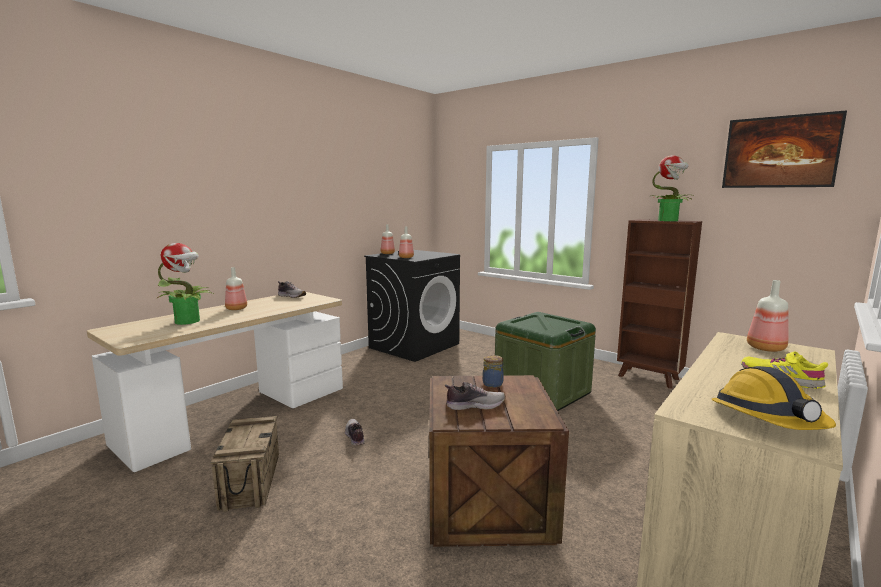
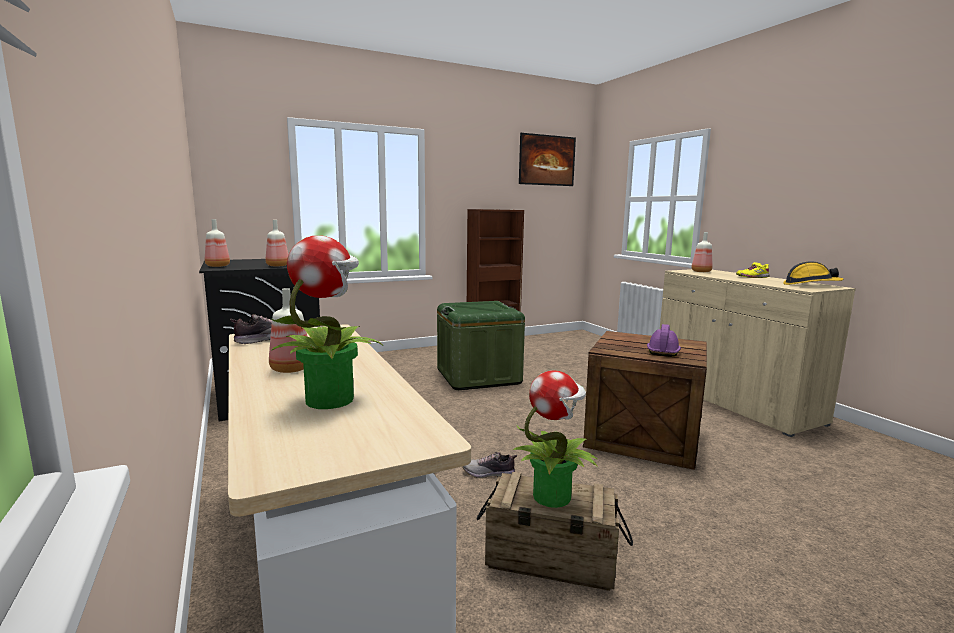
camera: 65 degrees left, 0 degrees up
(474, 405) = (663, 351): shoe -> purple hard hat
(492, 383) = (619, 341): jar -> none
(668, 220) = (500, 209): potted plant -> potted plant (552, 496)

